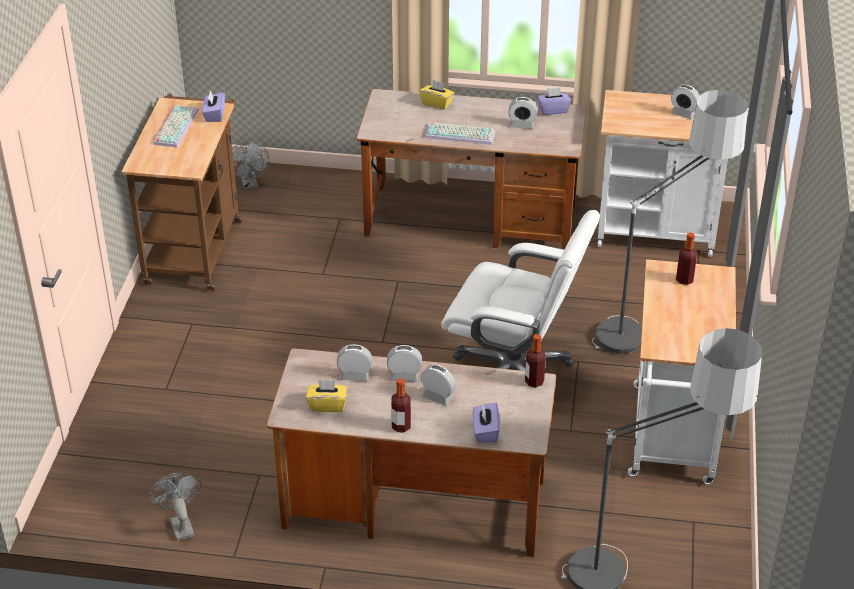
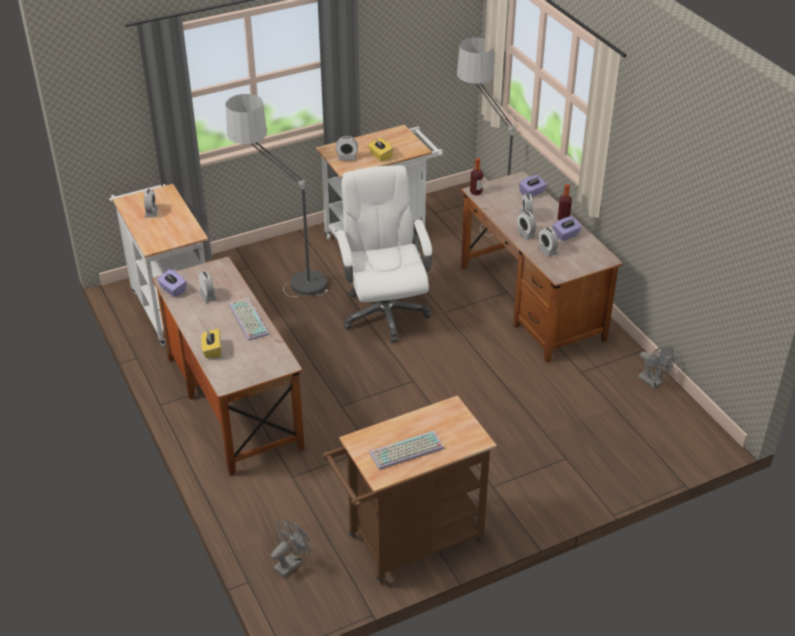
camera: 125 degrees left, 0 degrees up
(180, 524) = (653, 382): grey fan -> grey fan turned 75 degrees counterclockwise
(214, 115) = (368, 438): purple tissue box -> purple tissue box (566, 235)
(327, 405) = (581, 249): yellow tissue box -> yellow tissue box (380, 156)
(684, 280) = (347, 158): bottle -> alarm clock

